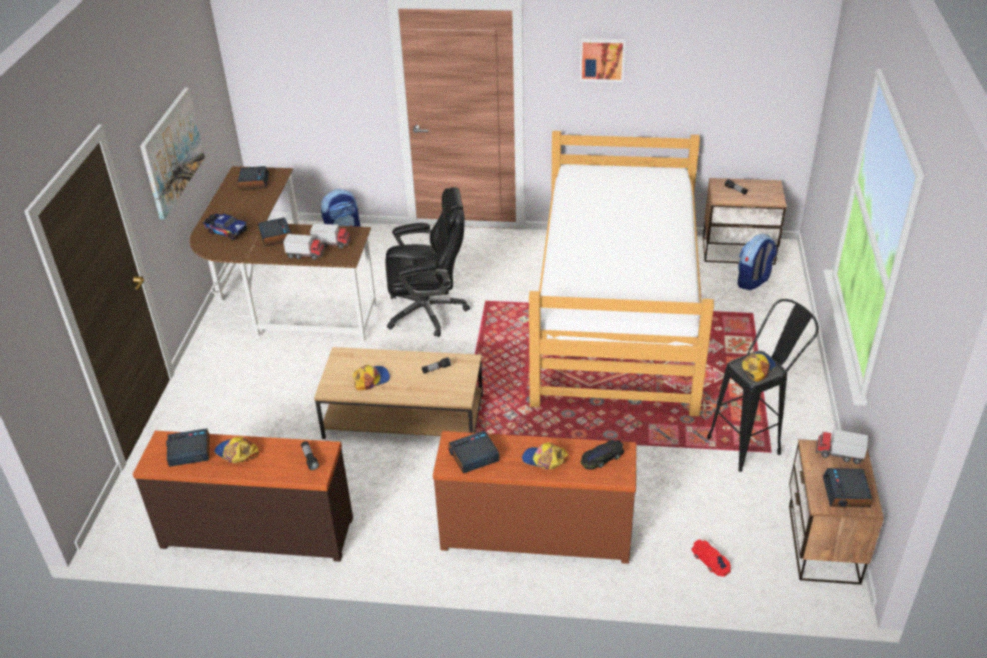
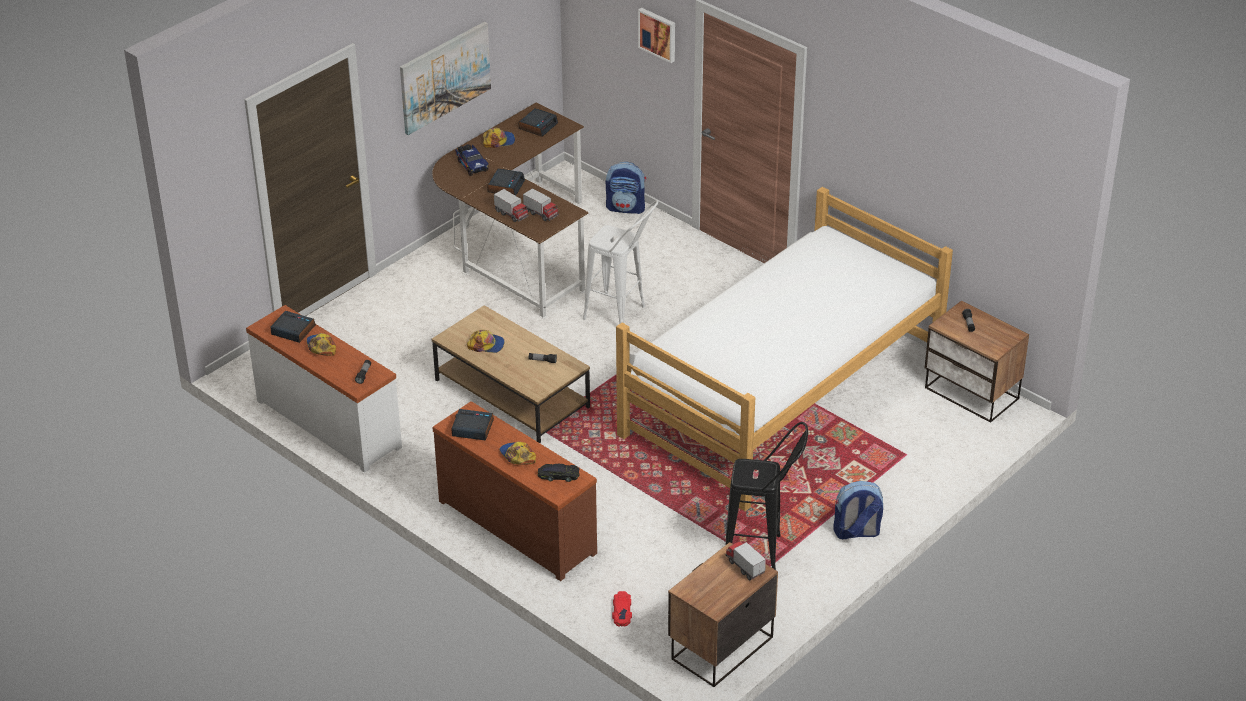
camera: 35 degrees right, 0 degrees up
(258, 530) = (330, 423): brown dresser -> white dresser
(428, 311) = (622, 316): black office chair -> white stool
(602, 59) = (870, 133): picture -> picture (658, 34)
(753, 281) = (946, 428): backpack -> backpack (856, 532)
(757, 368) = (755, 473): cap -> cap (498, 141)
(846, 493) = (713, 593): alarm clock -> none

